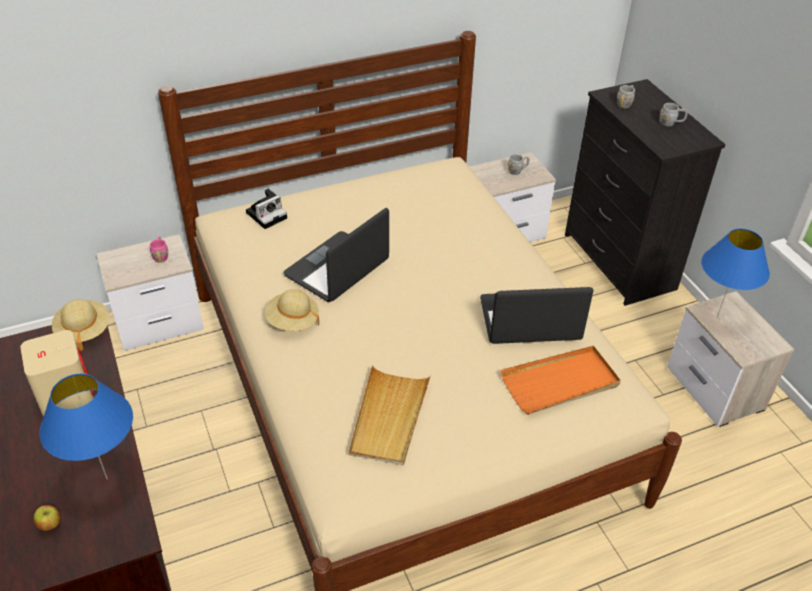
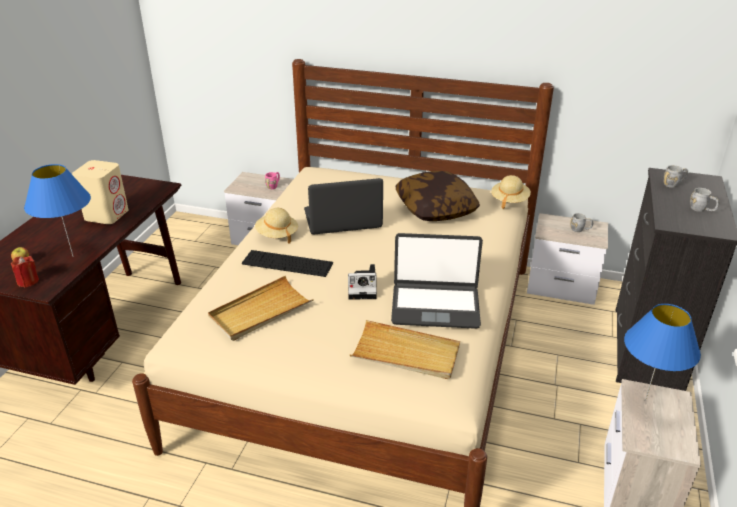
camera: 40 degrees right, 10 degrees down
(83, 331) = (159, 187): beige hat -> beige hat (509, 200)
(97, 542) = (28, 281): none -> red candle
(267, 214) = (340, 177): camera -> camera (363, 288)
(347, 349) = (287, 263): none -> keyboard
(409, 211) = (435, 209): none -> pillow
(530, 321) = (435, 306): laptop -> laptop turned 150 degrees clockwise
(560, 383) = (406, 353): orange tray -> beige tray

